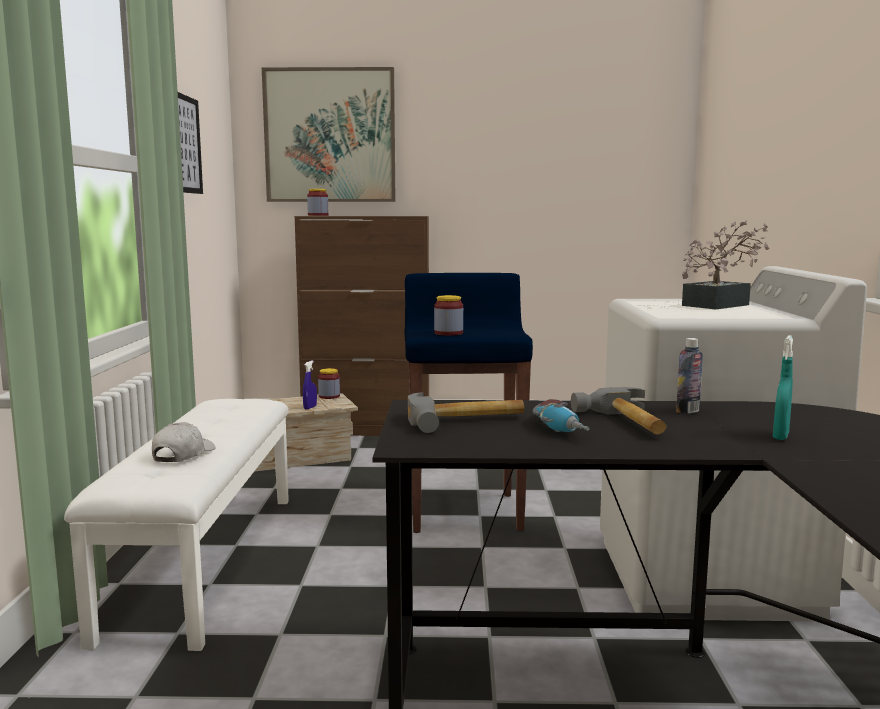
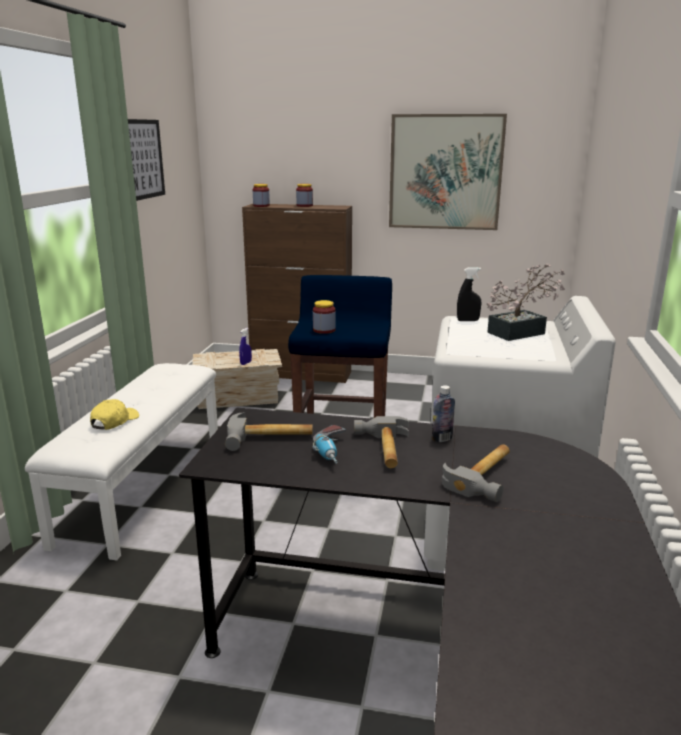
camera: 10 degrees right, 10 degrees up
(183, 455) = (114, 421): white cap -> yellow cap
(329, 396) = (265, 352): jar -> jar (304, 205)
(330, 136) = (274, 137): picture -> picture (445, 172)
(645, 300) = (468, 320): none -> black spray bottle
(780, 436) = (487, 476): turquoise spray bottle -> hammer

